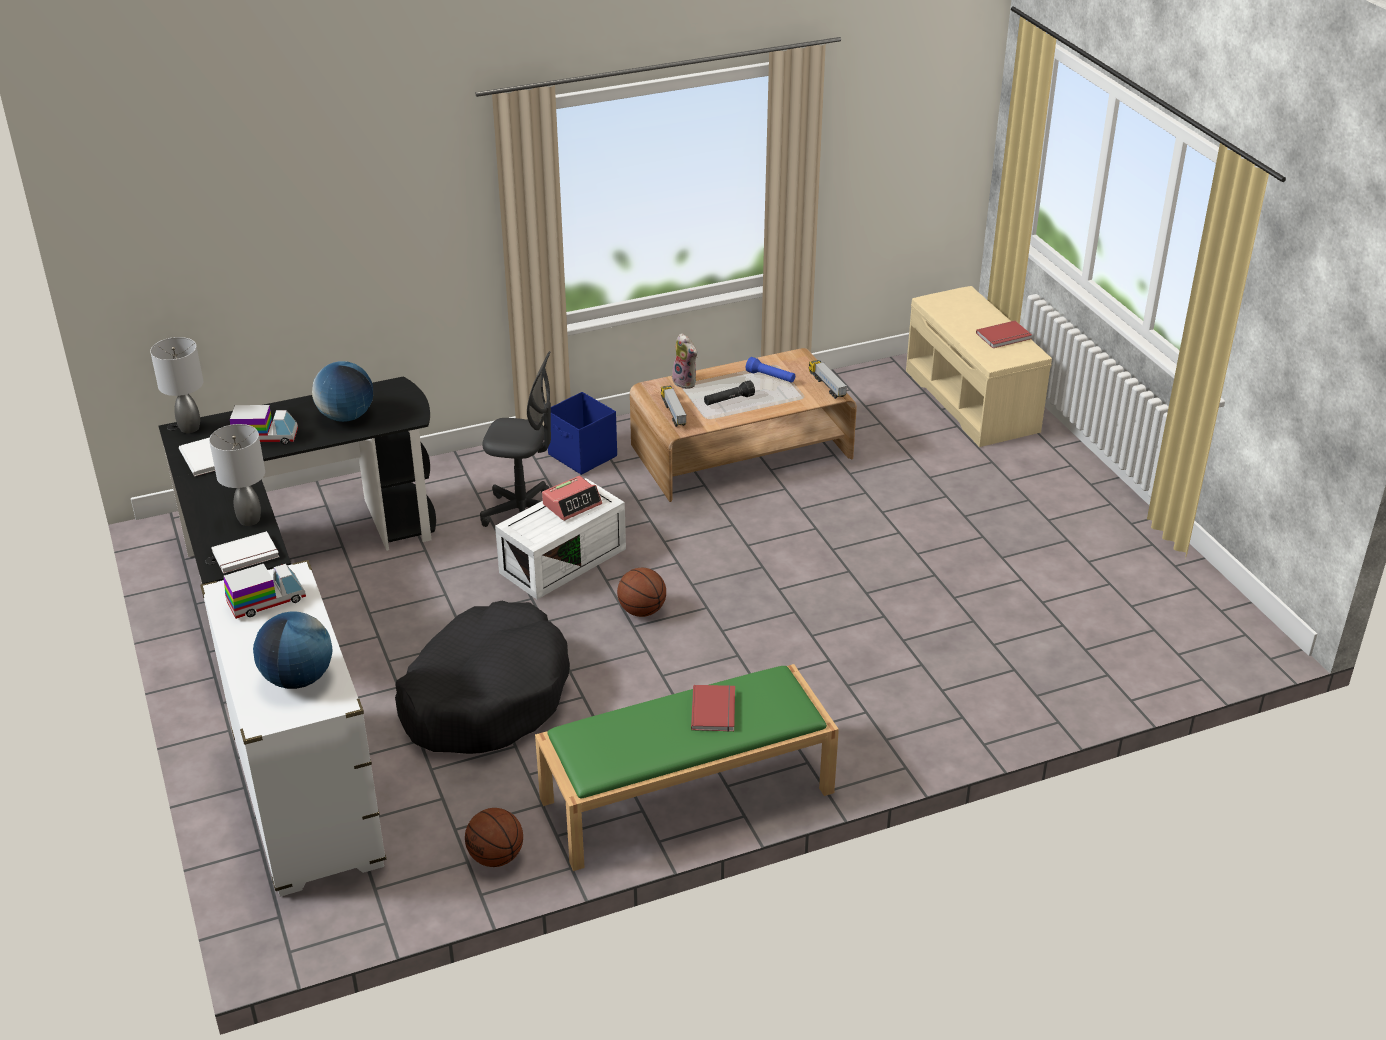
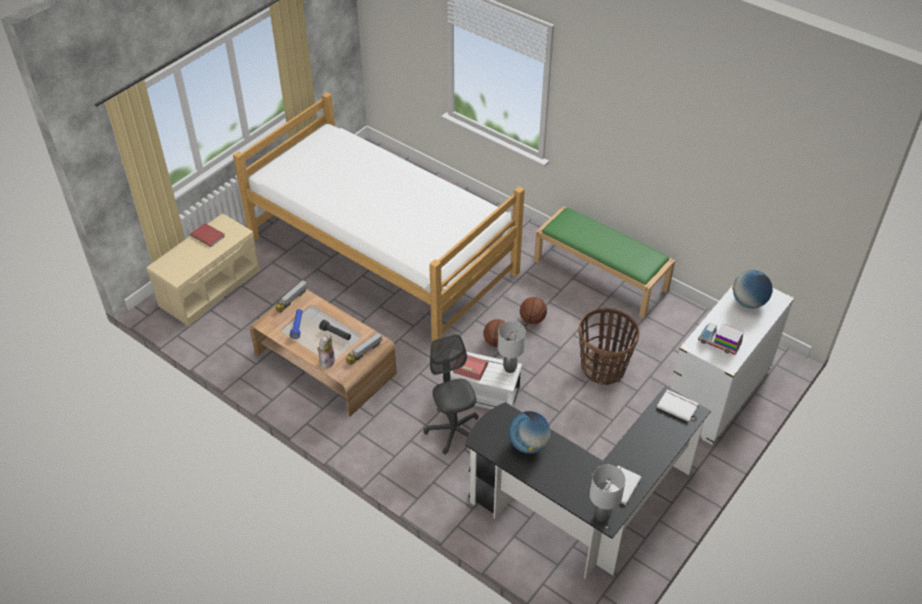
camera: 120 degrees left, 10 degrees up
(249, 519) = (651, 425): grey table lamp -> grey table lamp (510, 369)
(265, 437) = (578, 470): toy truck -> none
(485, 697) = (603, 368): black dog bed -> basket
(496, 857) = (684, 315): basketball -> basketball (532, 319)
(582, 456) = (376, 434): blue storage box -> none
(715, 710) = (590, 236): red book -> none
(934, 565) = (382, 254): none -> bed

